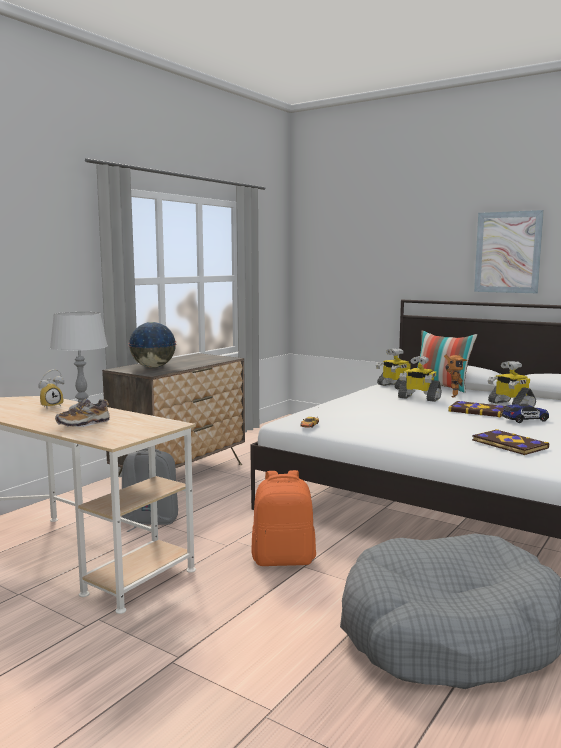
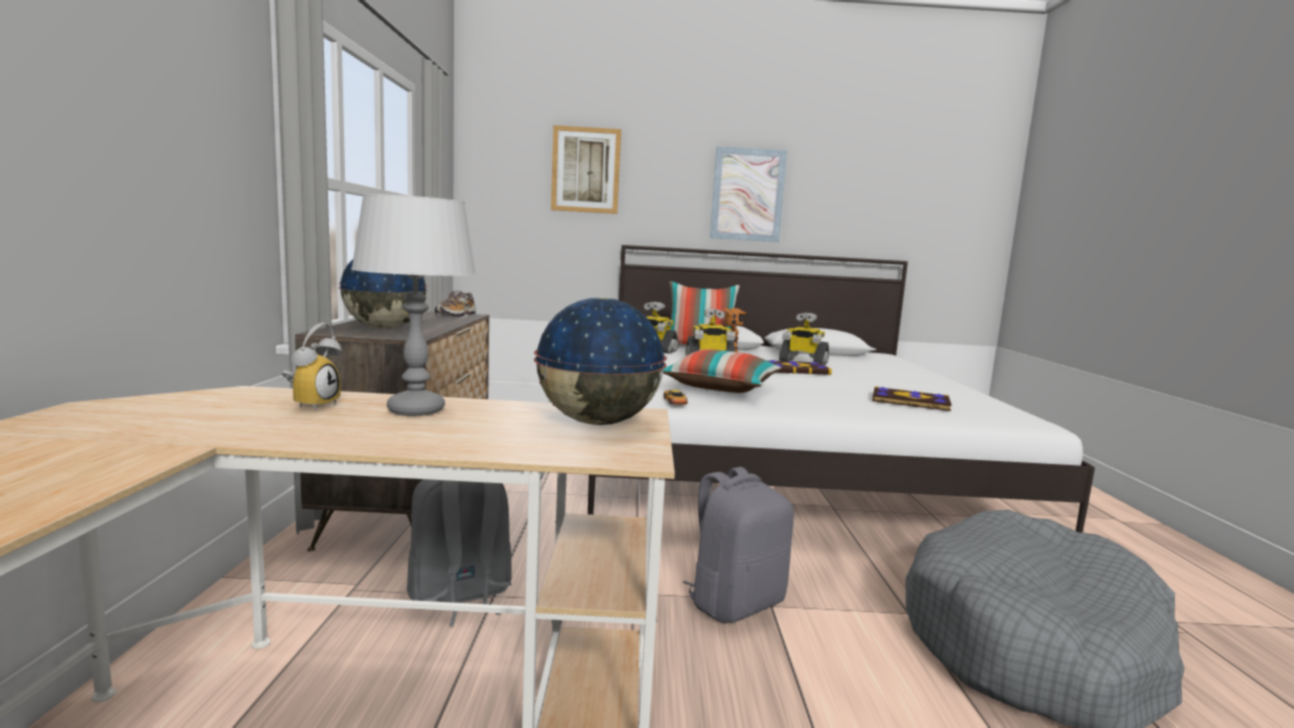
camera: 35 degrees left, 0 degrees up
(83, 424) = (479, 431): shoe -> shoe (456, 316)
(140, 426) = (598, 423): none -> globe
(284, 559) = (735, 603): orange backpack -> grey backpack
(366, 419) = (721, 388): none -> pillow
(376, 241) = (585, 170): none -> picture
(525, 420) = (855, 376): toy car -> none

